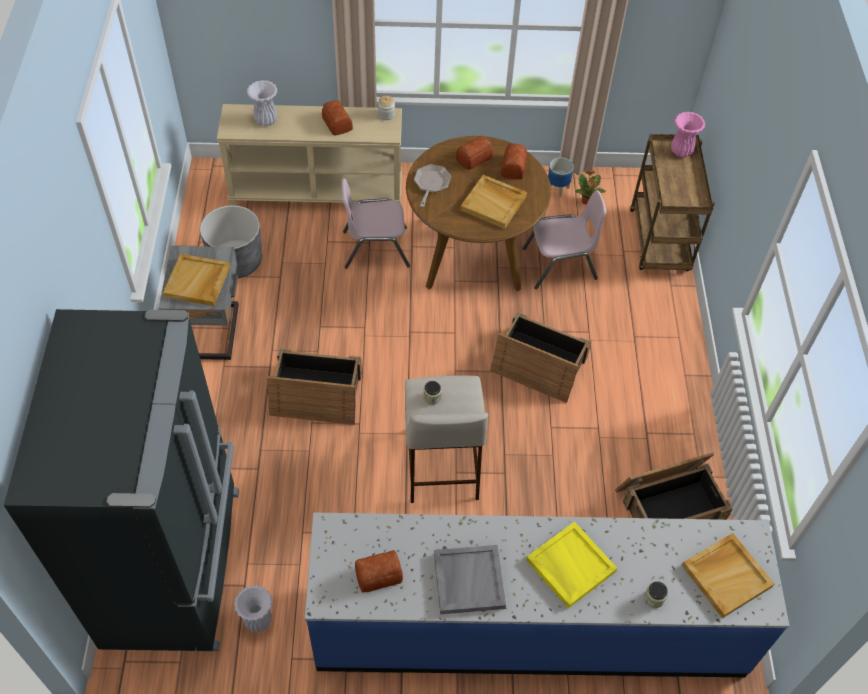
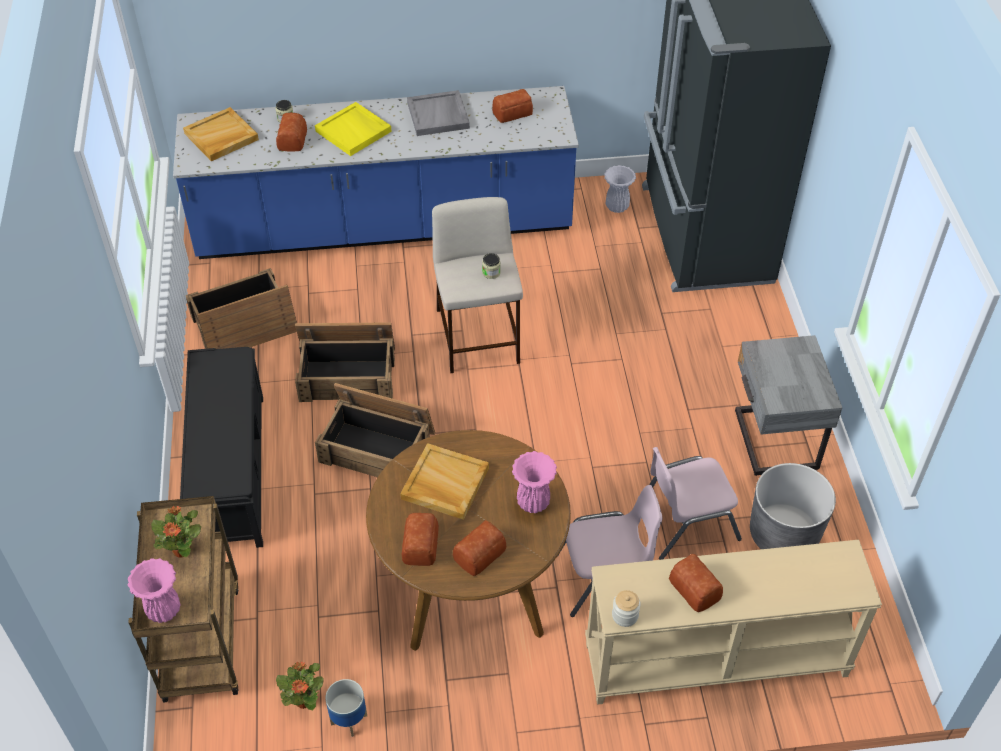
camera: 175 degrees right, 5 degrees down
(197, 282) = (786, 367): beige tray -> none
(266, 120) = (801, 579): white vase -> none
(315, 395) = (626, 386): crate -> crate (348, 373)
(431, 184) = (534, 502): frying pan -> pink vase
(560, 265) = (348, 584): pink chair -> pink chair (686, 522)
(642, 560) = (291, 140): none -> bread
(658, 358) = (231, 470): none -> black bench
(677, 184) = (182, 549): none -> potted plant

